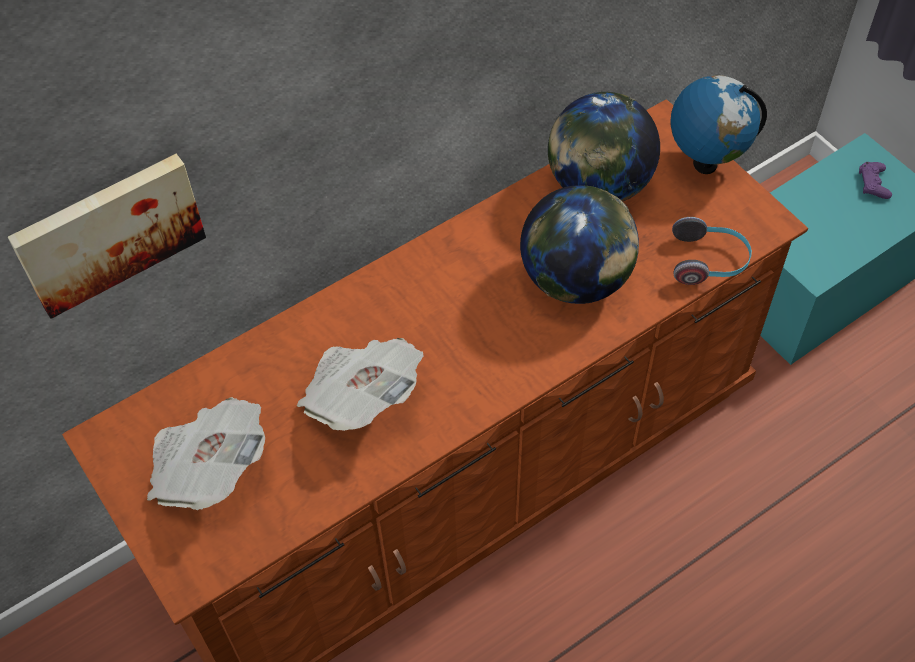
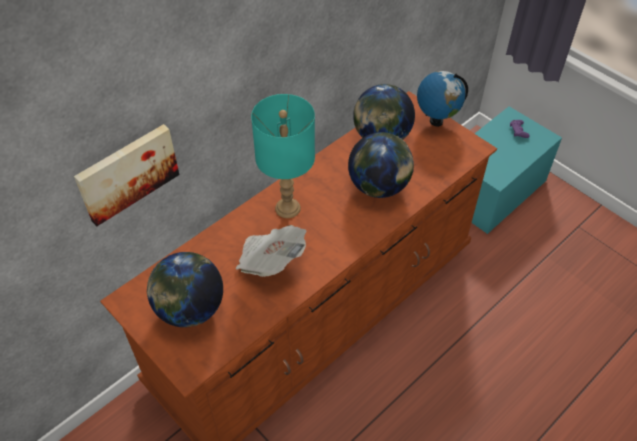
camera: 10 degrees left, 5 degrees down
(209, 469) = (190, 309): newspaper -> globe
(408, 303) = (288, 208): none -> turquoise table lamp
(709, 262) = (448, 170): headphones -> none

